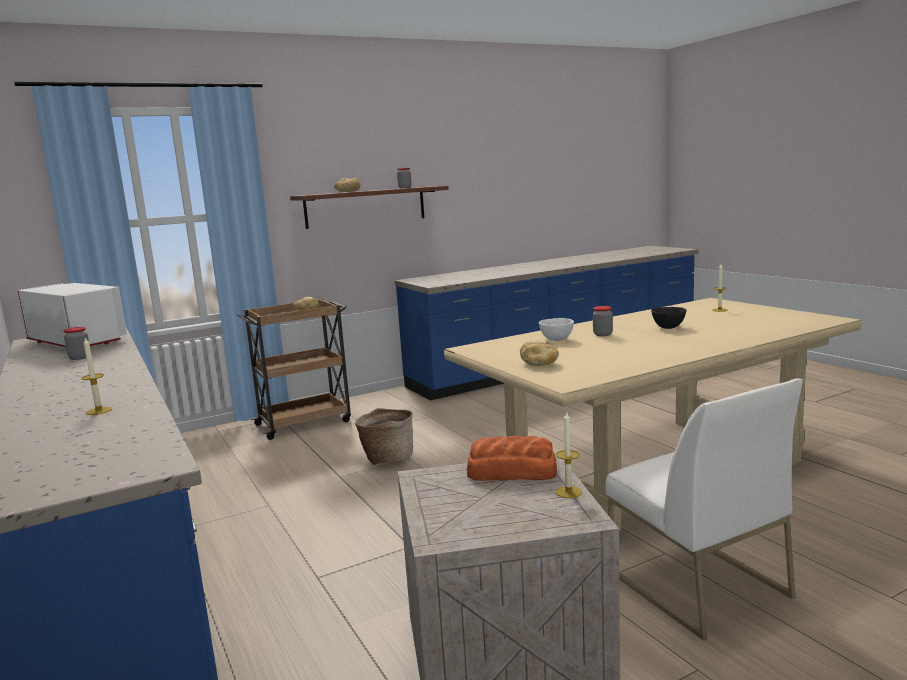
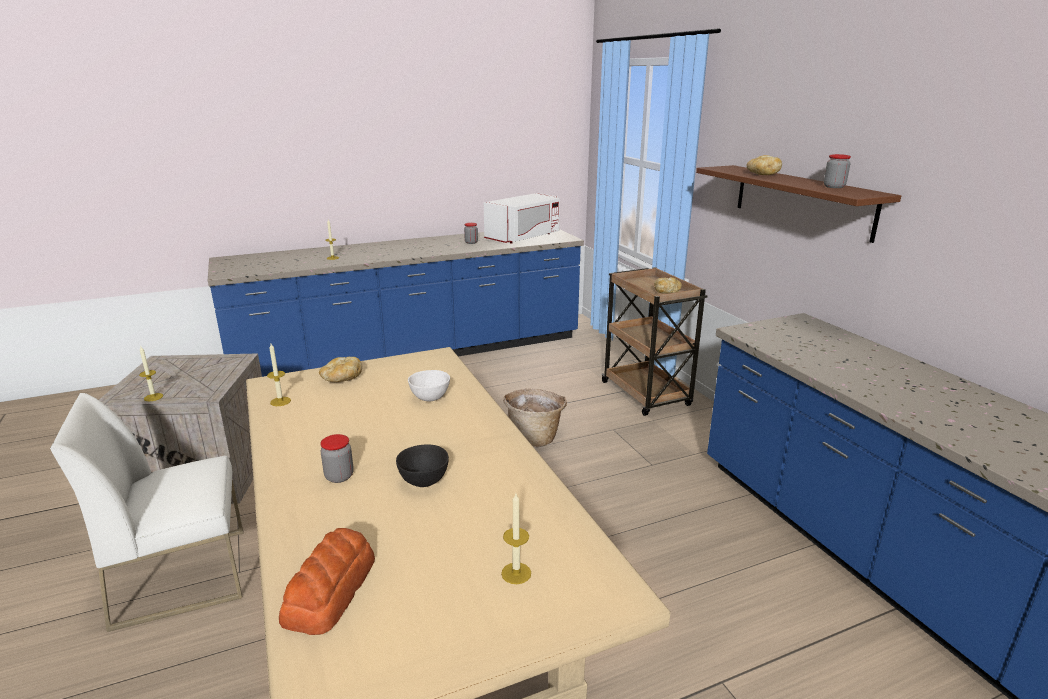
camera: 95 degrees right, 10 degrees up
(511, 472) = (208, 383): bread -> bread (331, 590)
(600, 372) = (280, 401): none -> candle
(602, 334) = (428, 427): jar -> jar (339, 476)

